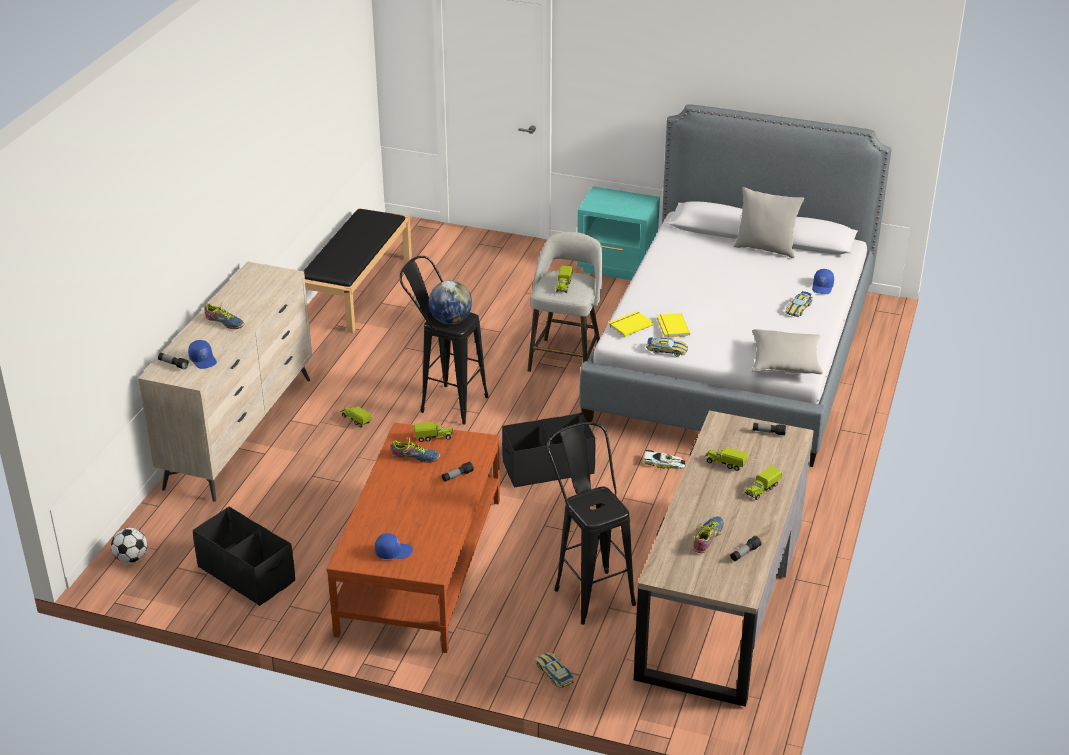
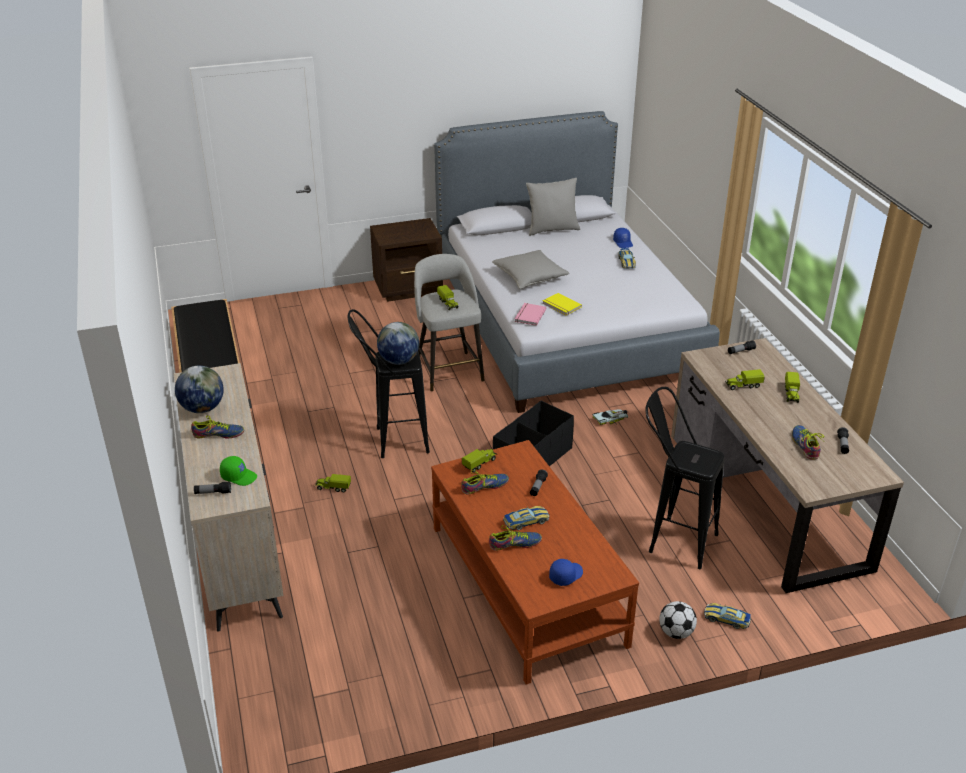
camera: 35 degrees left, 0 degrees up
(131, 558) = (258, 712): football -> football (676, 632)
(203, 360) = (239, 476): blue cap -> green cap
(236, 297) = (202, 408): none -> globe
(247, 573) = (386, 668): black storage box -> none
(384, 510) = (514, 544): none -> shoe
(617, 267) = (409, 289): turquoise nightstand -> brown nightstand
(629, 325) = (529, 315): yellow book -> pink book
(666, 350) = (577, 324): toy car -> toy car (526, 521)
(785, 362) = (666, 302): grey pillow -> grey pillow (529, 277)

